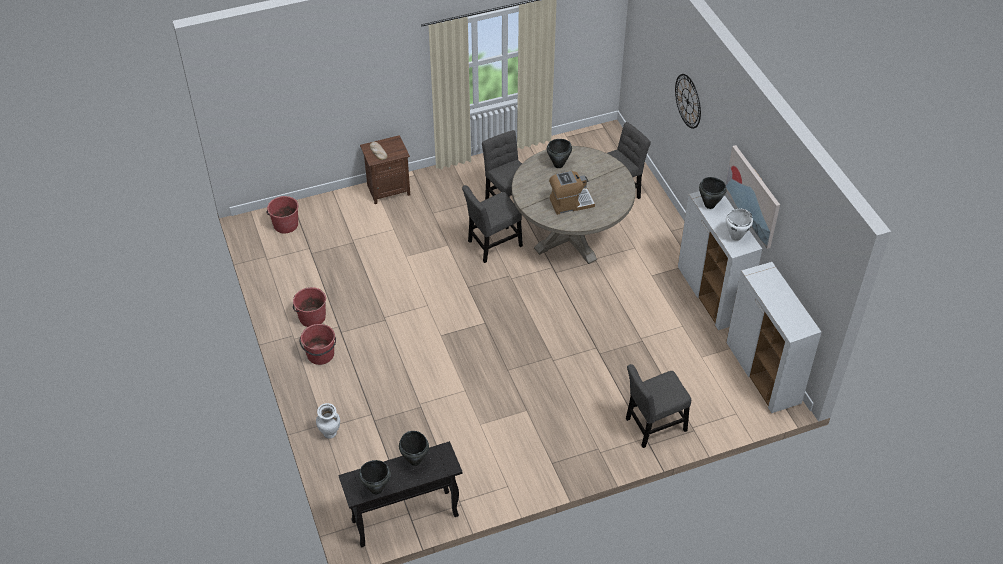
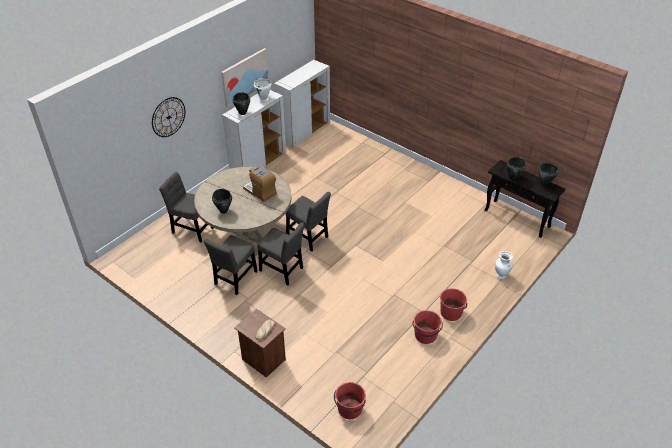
camera: 120 degrees left, 5 degrees down
(653, 426) = (372, 155): grey chair -> grey chair (308, 238)

